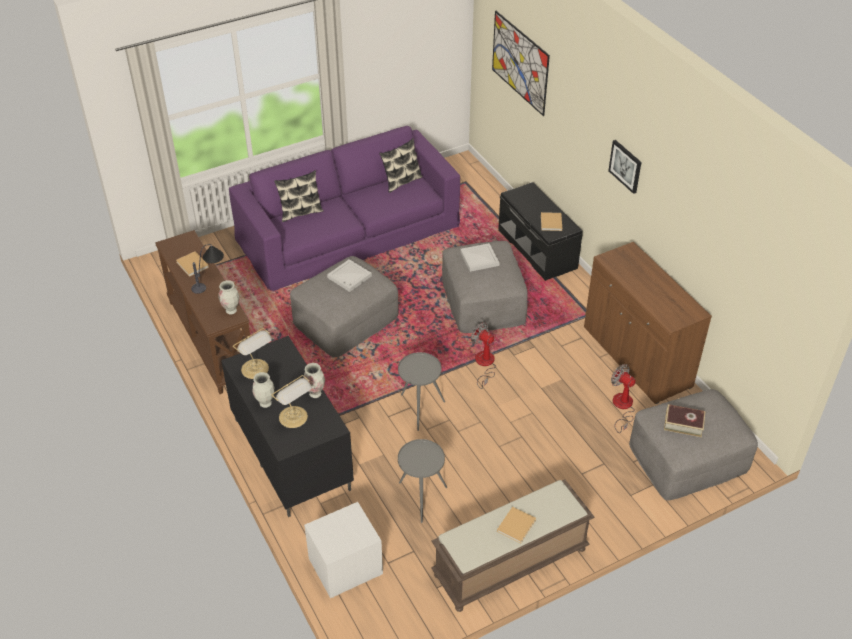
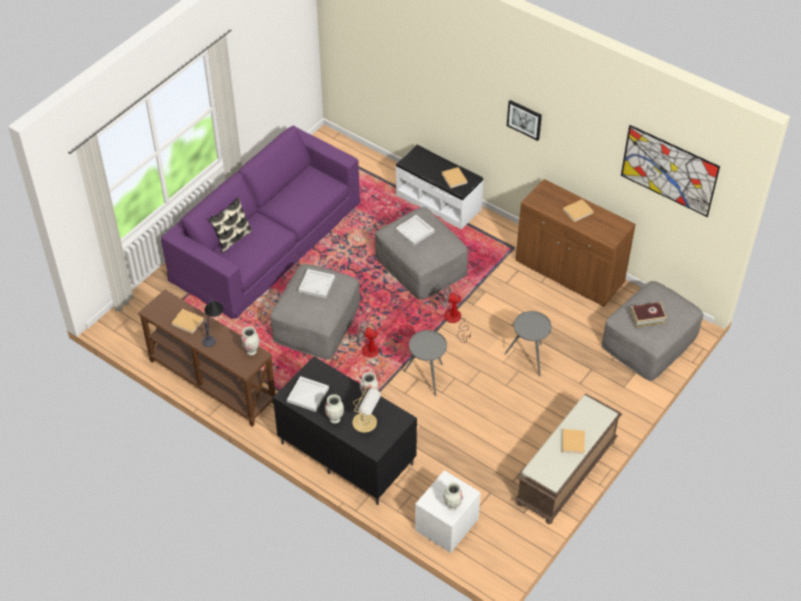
camera: 25 degrees left, 5 degrees up
(256, 369) = (307, 394): table lamp -> white tray
(340, 543) = (452, 506): none -> vase
(401, 181) = (302, 179): pillow -> none
(421, 499) = (471, 450): grey side table -> grey side table (528, 360)
(520, 62) = (385, 45): picture -> picture (669, 170)
(537, 249) = (438, 202): black bench -> white bench
(622, 407) = (580, 318): fan -> fan (372, 356)
(653, 283) = (578, 211): none -> beige book

